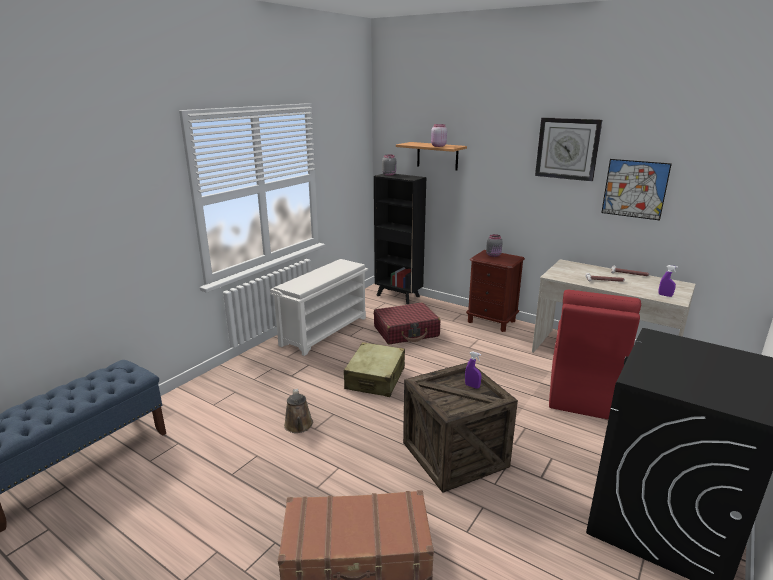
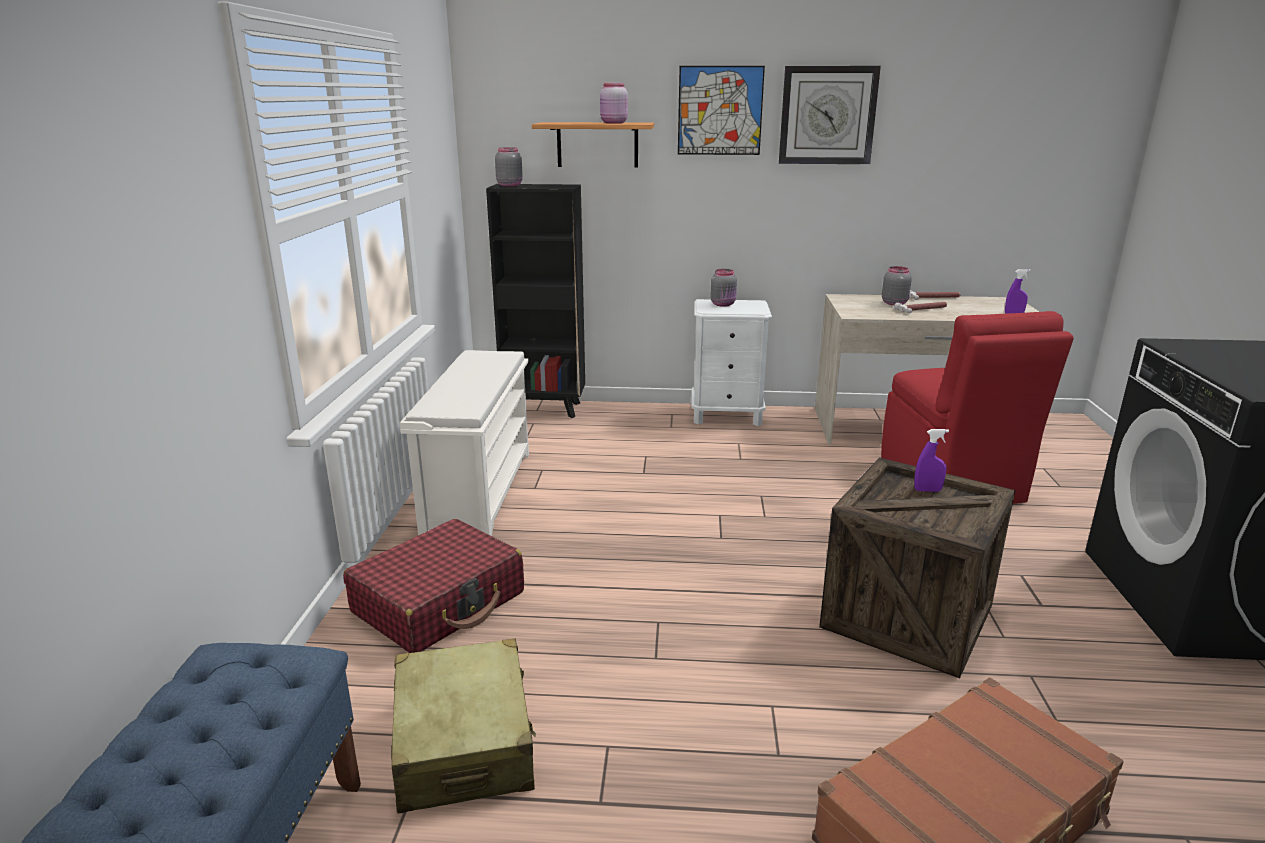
camera: 30 degrees left, 0 degrees up
(299, 426) = (623, 664): brown watering can -> none
(375, 378) = (658, 543): beige suitcase -> beige suitcase (464, 743)
(406, 332) = (621, 459): red suitcase -> red suitcase (440, 602)
(491, 321) = (727, 415): brown nightstand -> white nightstand
(593, 273) = (894, 303): none -> grey jar
(634, 189) = (929, 170): picture -> picture (720, 110)

